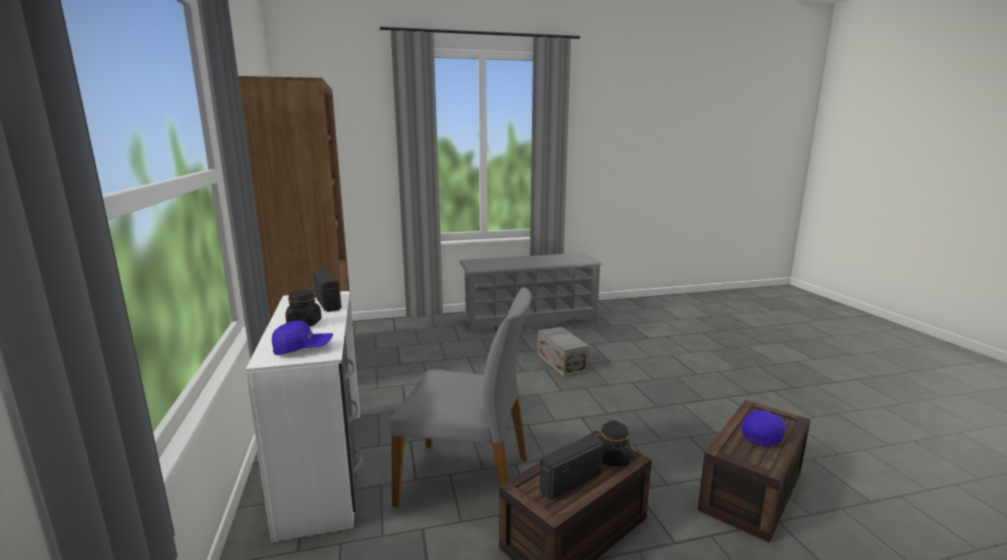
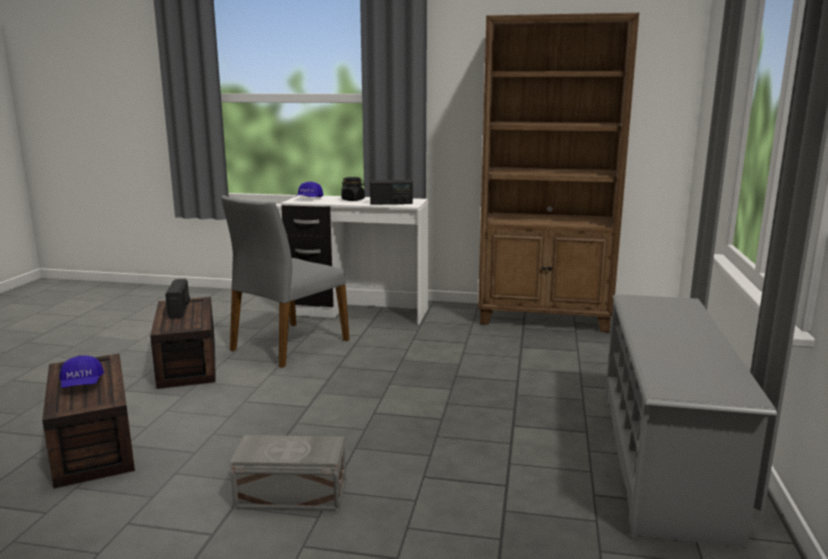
camera: 115 degrees right, 0 degrees up
(562, 362) = (452, 436): grey storage box -> grey storage box (292, 495)
(613, 459) = (173, 325): black jar -> none

